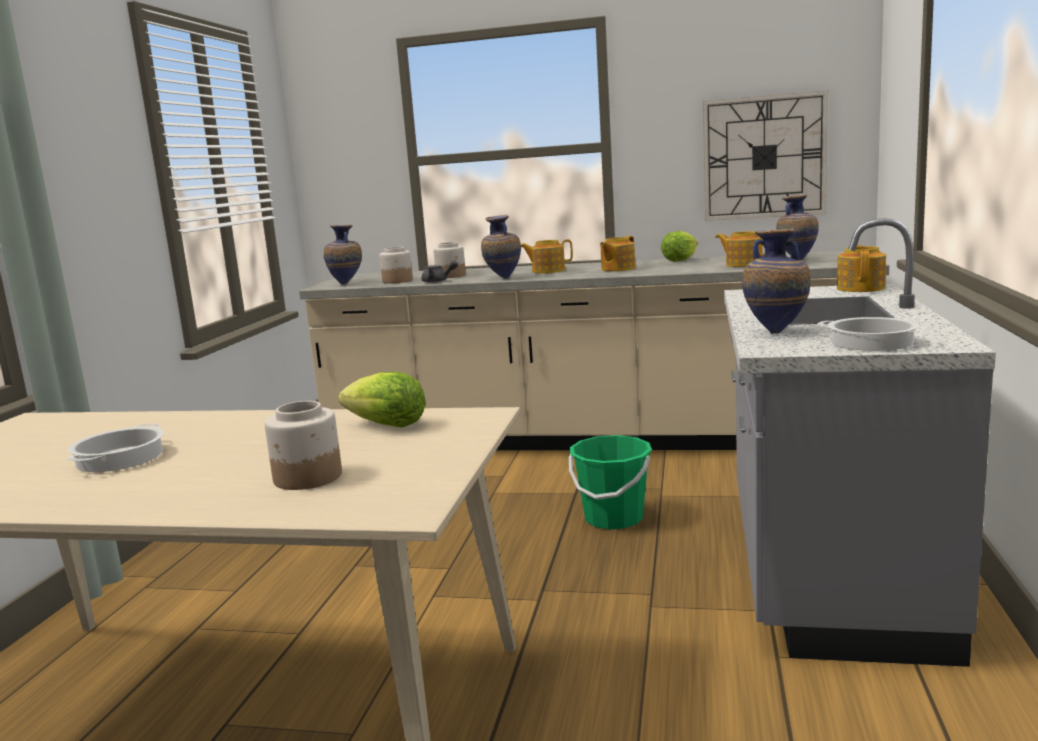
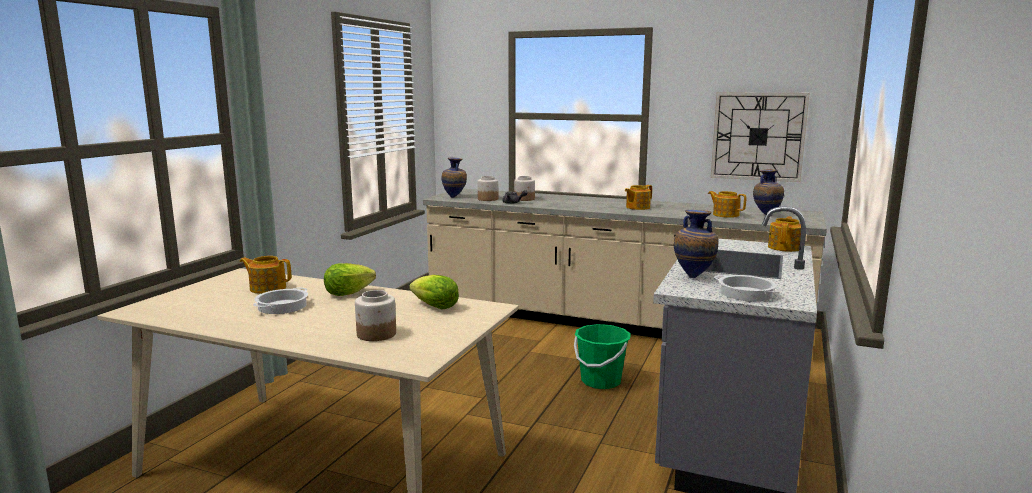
camera: 10 degrees right, 0 degrees up
(502, 279) = (556, 206): vase -> none
(547, 271) = (590, 203): teapot -> teapot (267, 288)
(679, 260) = (685, 205): lettuce -> lettuce (348, 293)

